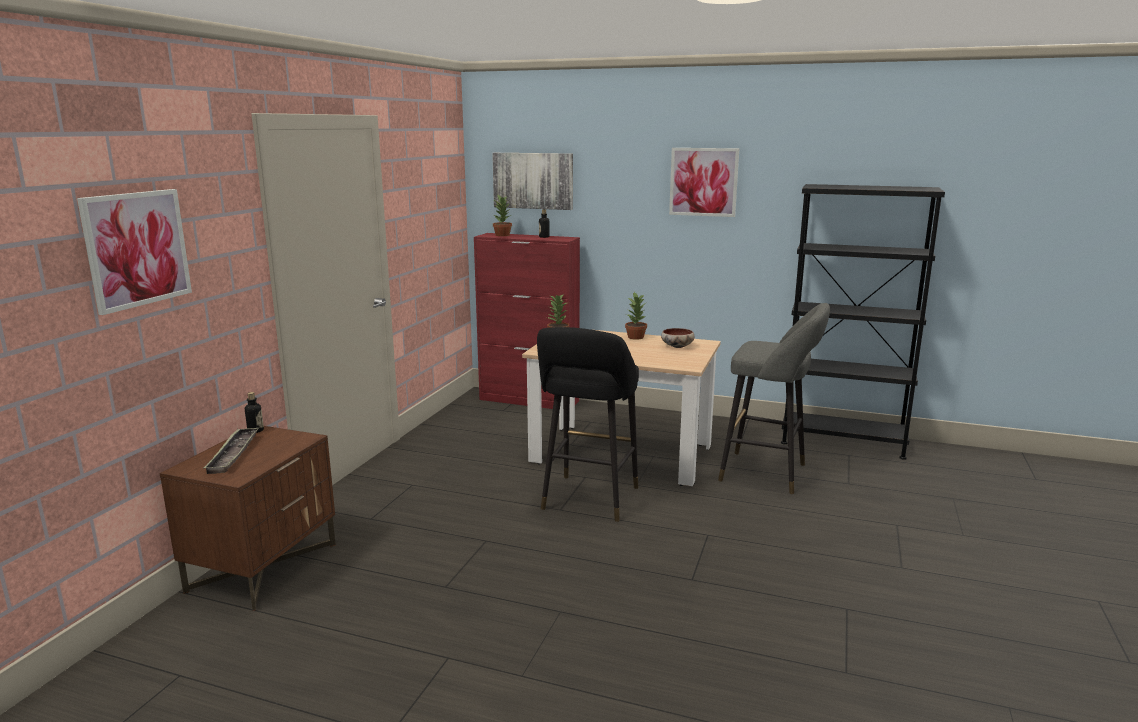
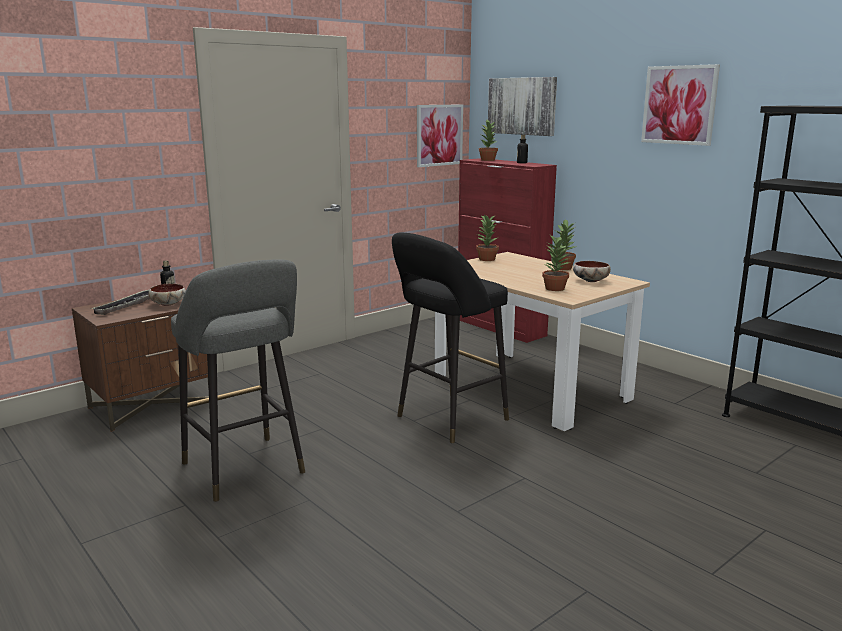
camera: 30 degrees right, 0 degrees up
(137, 249) = (61, 128): picture -> picture (439, 135)
(279, 443) = (168, 304): none -> bowl
(663, 359) = (554, 288): none -> potted plant
(768, 473) = (667, 440): grey stool -> grey stool (246, 470)

